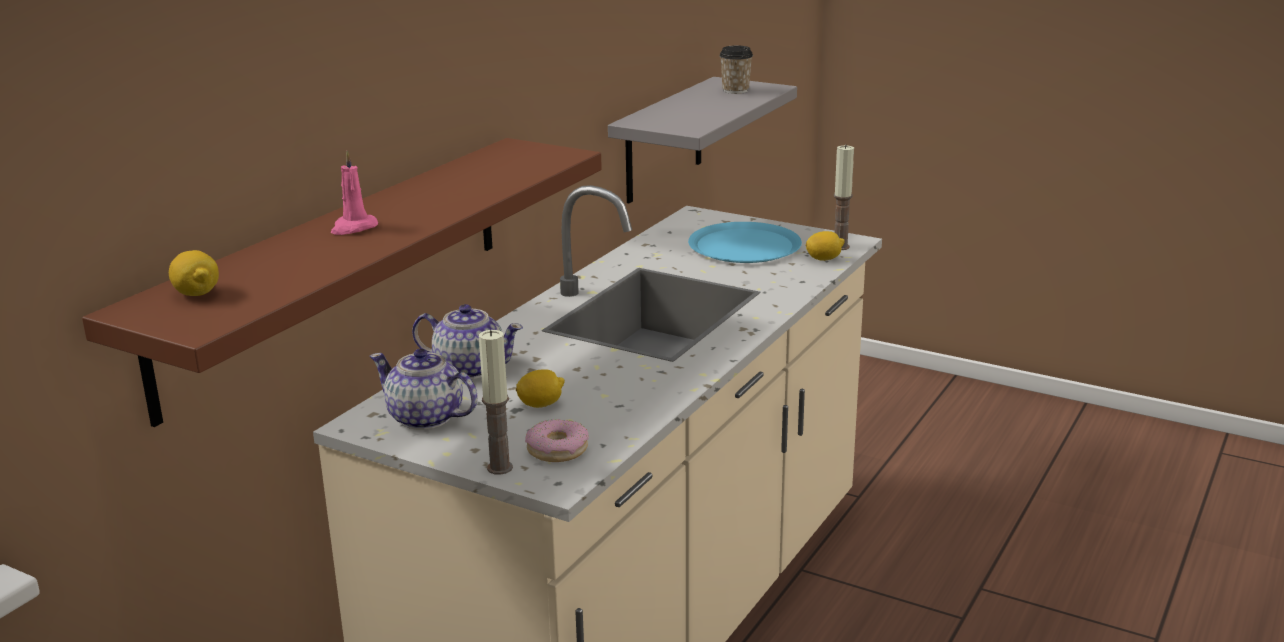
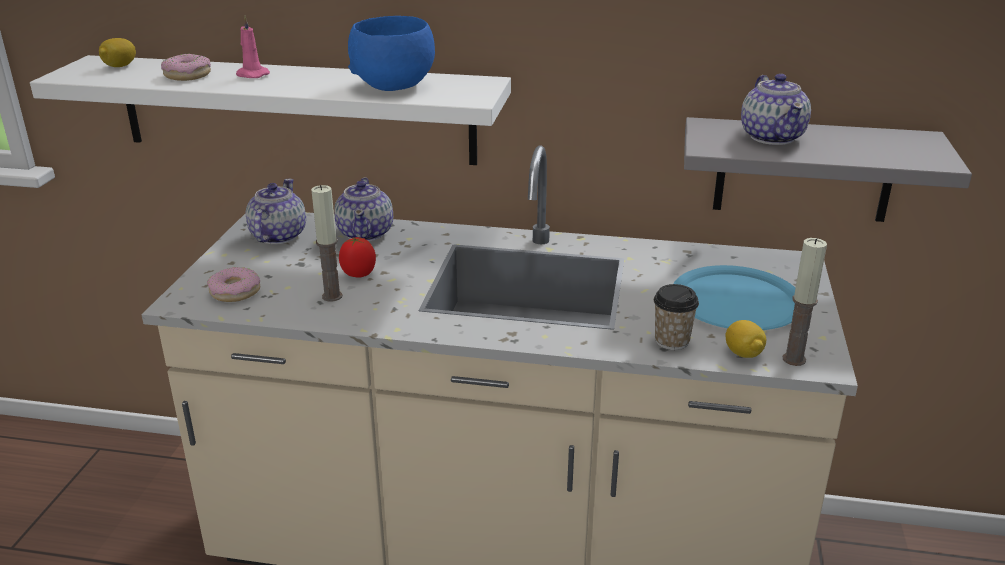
camera: 70 degrees right, 5 degrees up
(307, 257) = (187, 75): none -> donut
(338, 268) = (296, 109): brown shelf -> white shelf
(486, 175) = (394, 86): none -> blue bowl
(500, 468) = (203, 277): candle -> candle (332, 296)
(541, 404) = (311, 271): lemon -> none
(570, 381) = (358, 274): none -> tomato
(684, 111) = (772, 137): none -> teapot
(735, 90) = (893, 147): cup -> cup (672, 341)

